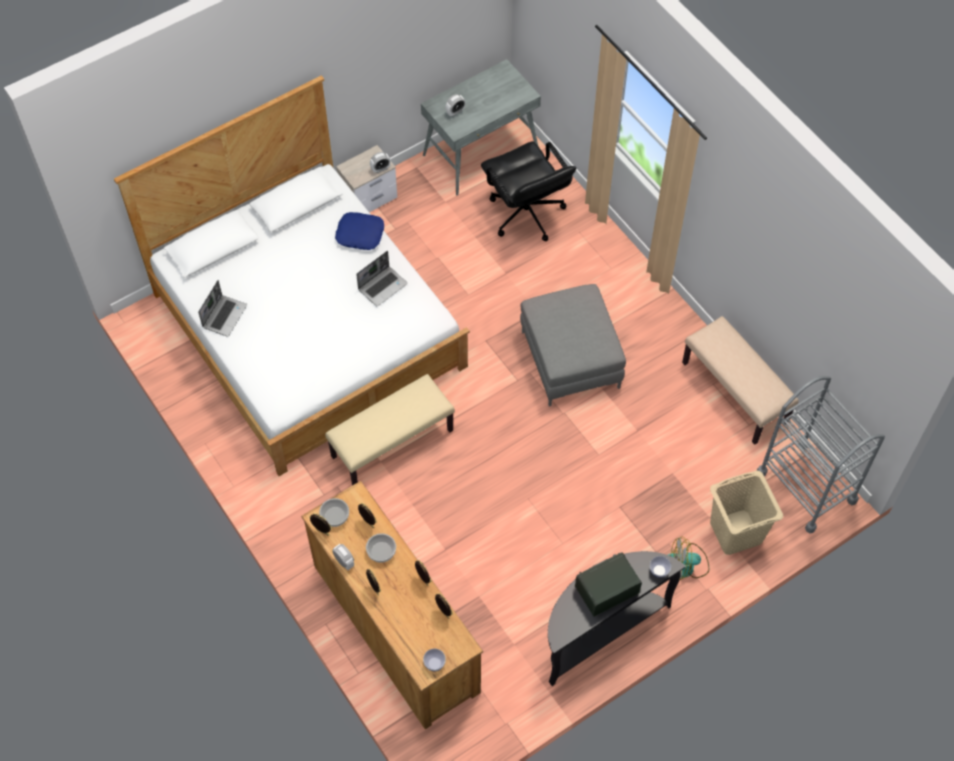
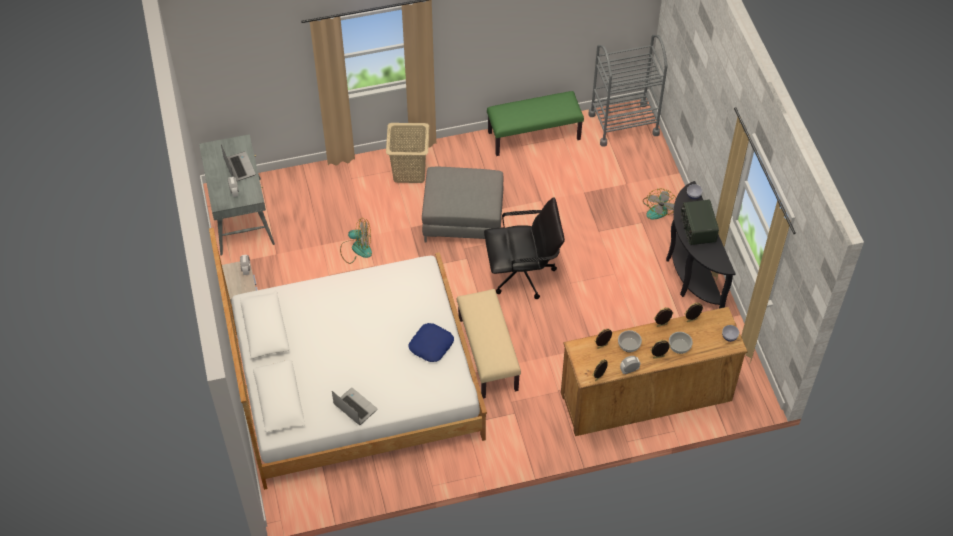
camera: 70 degrees left, 5 degrees down
(335, 516) = (588, 366): bowl -> bowl (680, 346)
(360, 234) = (319, 292): blue pillow -> blue pillow (431, 345)
(383, 286) = (378, 290): laptop -> laptop (239, 167)
(483, 270) = (356, 249): none -> fan
(526, 214) = (317, 206): black office chair -> black office chair (523, 274)
(735, 392) = (534, 135): beige bench -> green bench
(735, 532) = (643, 173): beige laundry basket -> beige laundry basket (409, 171)

